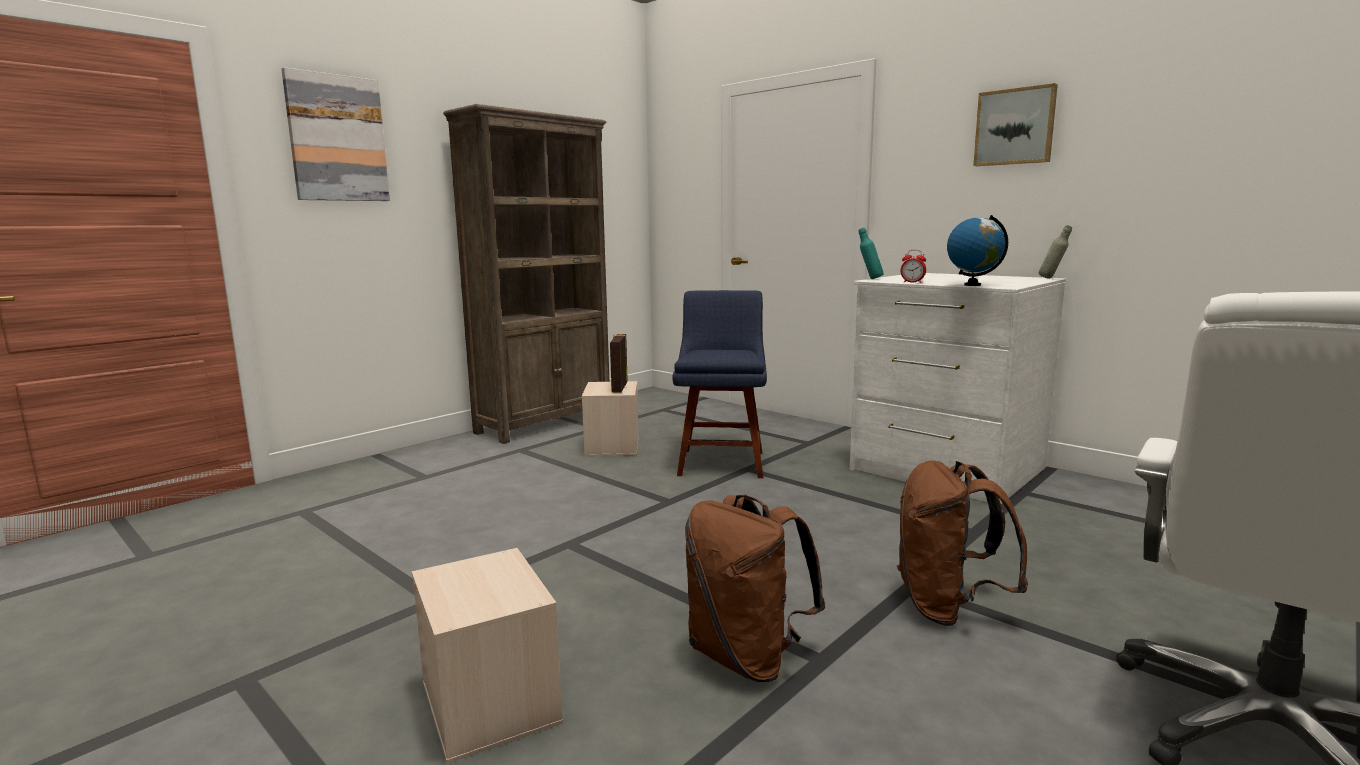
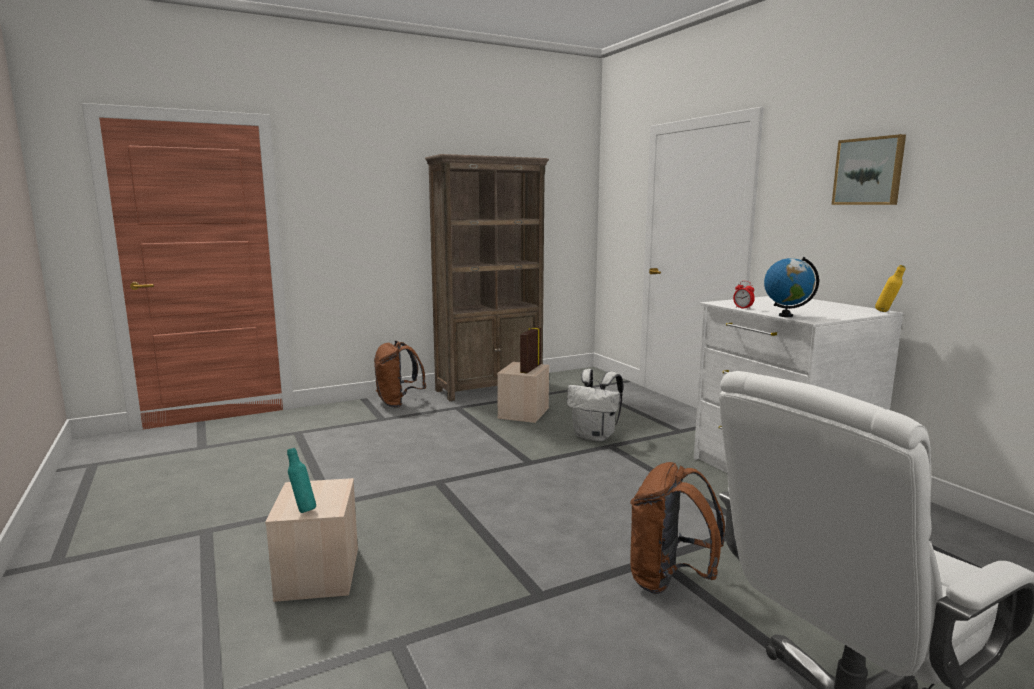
camera: 20 degrees right, 0 degrees up
(337, 139) = (349, 181): picture -> none
(721, 461) = (595, 437): blue chair -> white backpack
(747, 657) = (491, 582): brown backpack -> brown backpack (398, 403)
(869, 279) = (717, 301): turquoise bottle -> turquoise bottle (303, 510)
(1052, 278) = (887, 312): grey bottle -> yellow bottle

